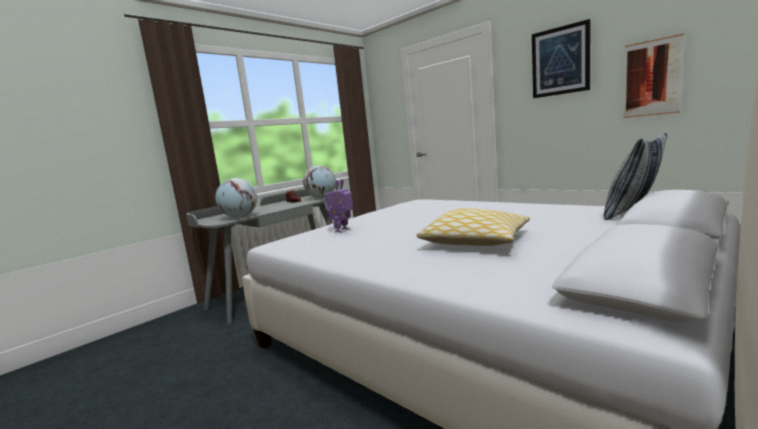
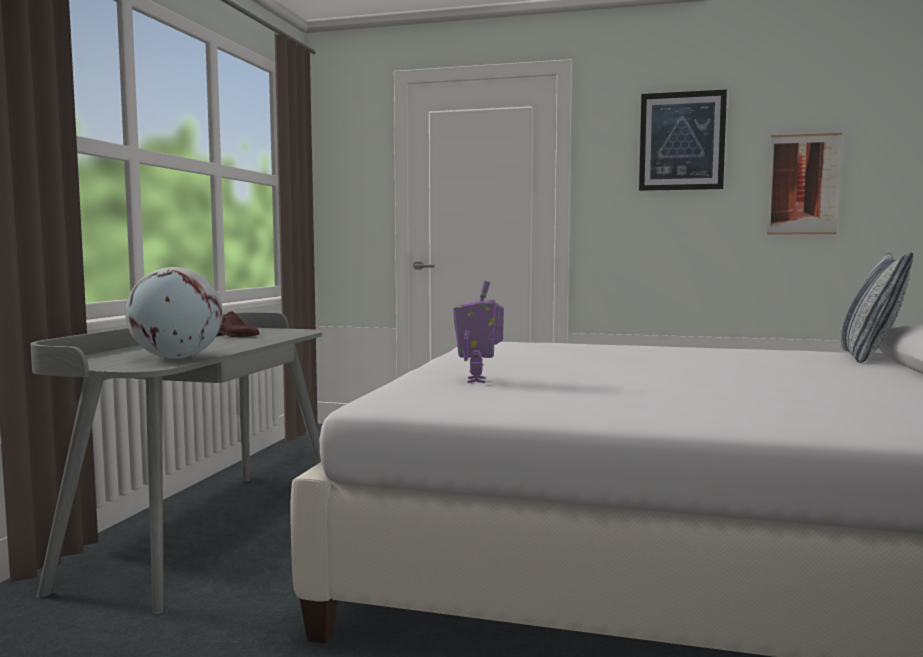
camera: 30 degrees left, 5 degrees down
(321, 198) = (287, 331): globe -> none
(476, 241) = (761, 387): pillow -> none

